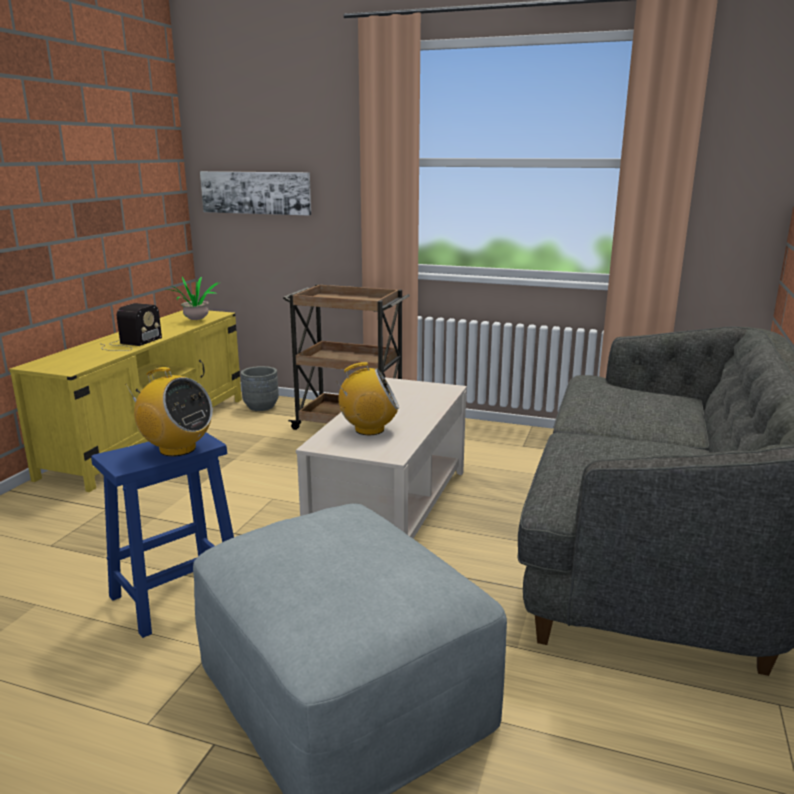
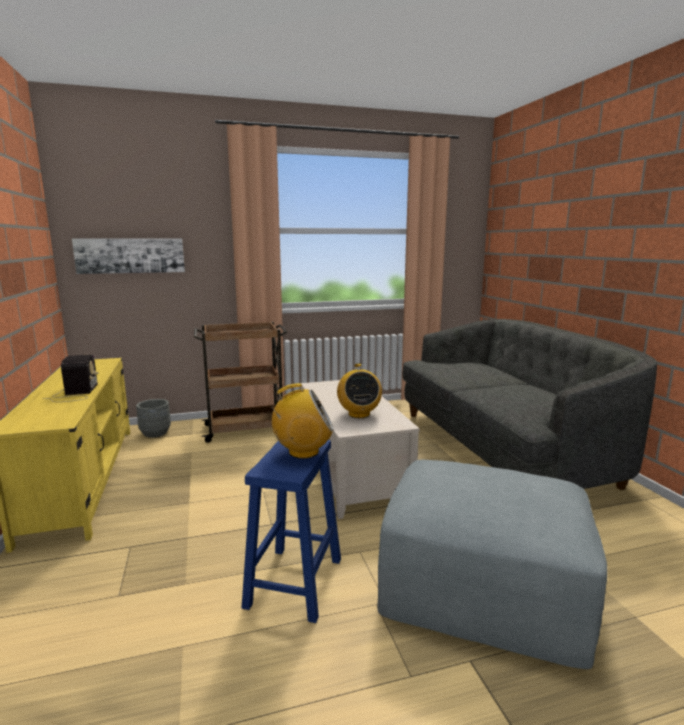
camera: 35 degrees left, 5 degrees down
(196, 320) = (99, 367): potted plant -> none
(369, 430) = (359, 414): radio -> radio turned 120 degrees clockwise

